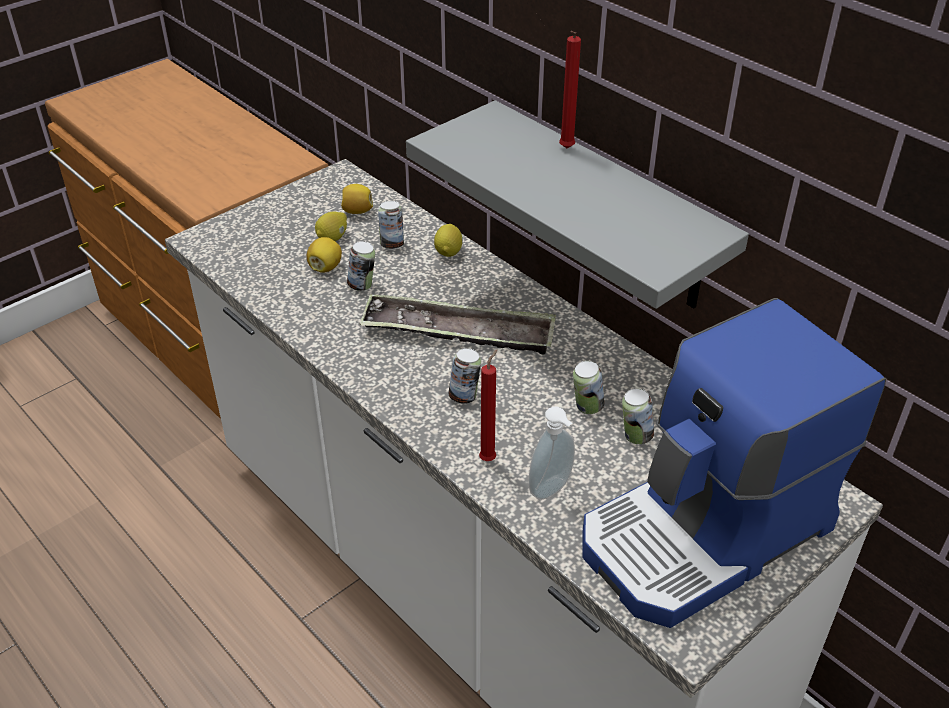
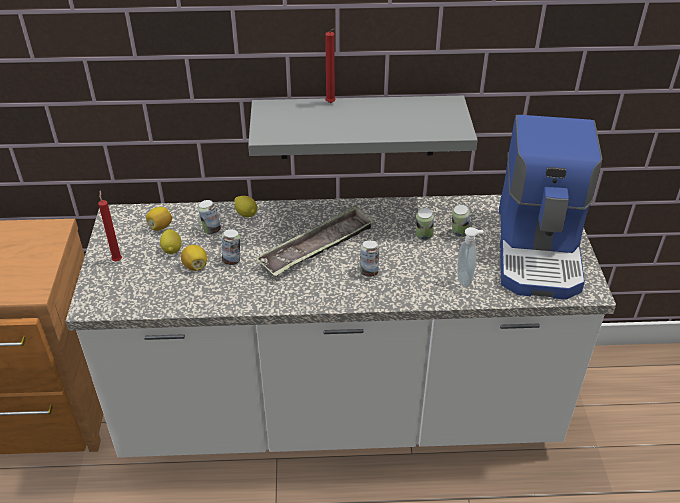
camera: 50 degrees left, 0 degrees up
(489, 458) = (422, 288): red candle -> red candle (117, 260)

